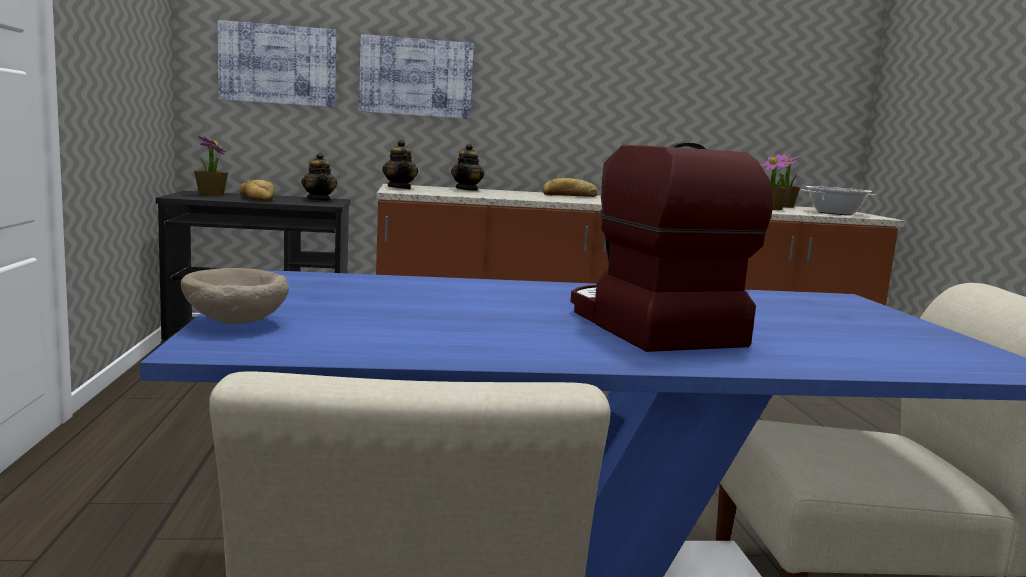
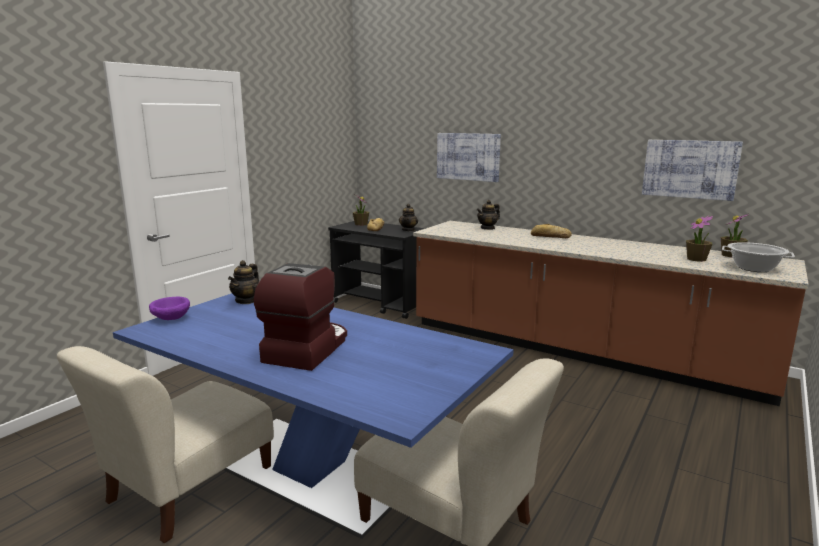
camera: 40 degrees right, 5 degrees up
(234, 323) = (170, 319): beige bowl -> purple bowl
(278, 64) = (399, 152): picture -> picture (690, 169)
(399, 188) = (442, 227): teapot -> teapot (246, 301)

